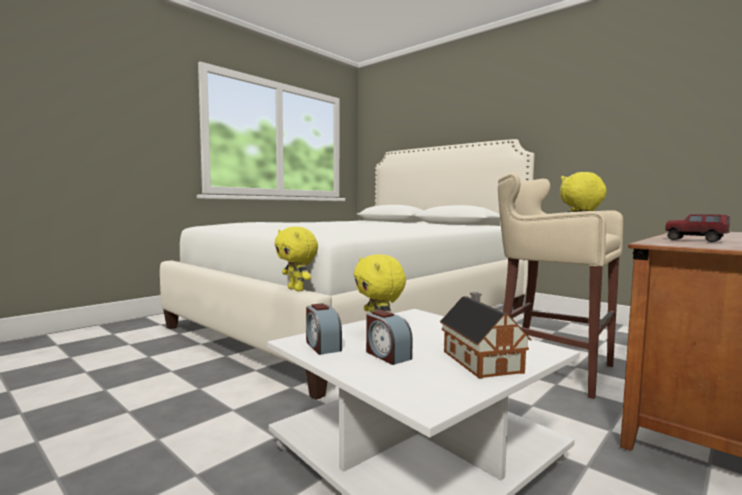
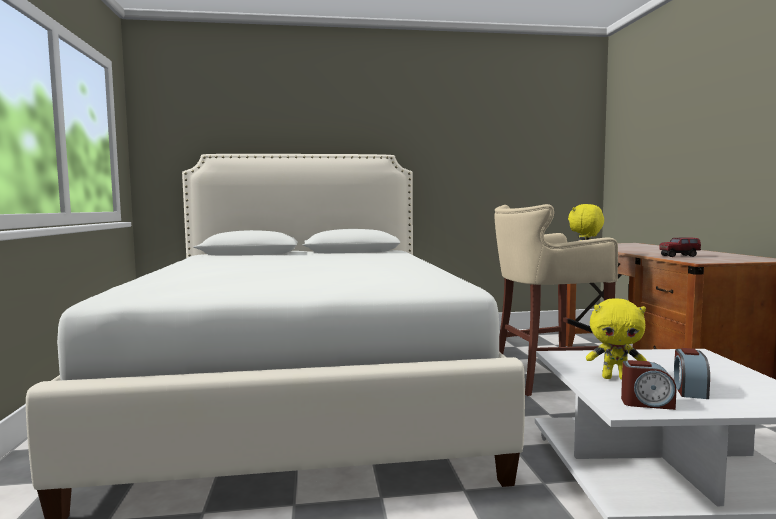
camera: 50 degrees left, 0 degrees up
(297, 289) = (468, 361): yellow plush toy -> none
(387, 355) = (689, 390): alarm clock -> alarm clock turned 105 degrees clockwise
(480, 360) = (716, 371): toy house -> none

